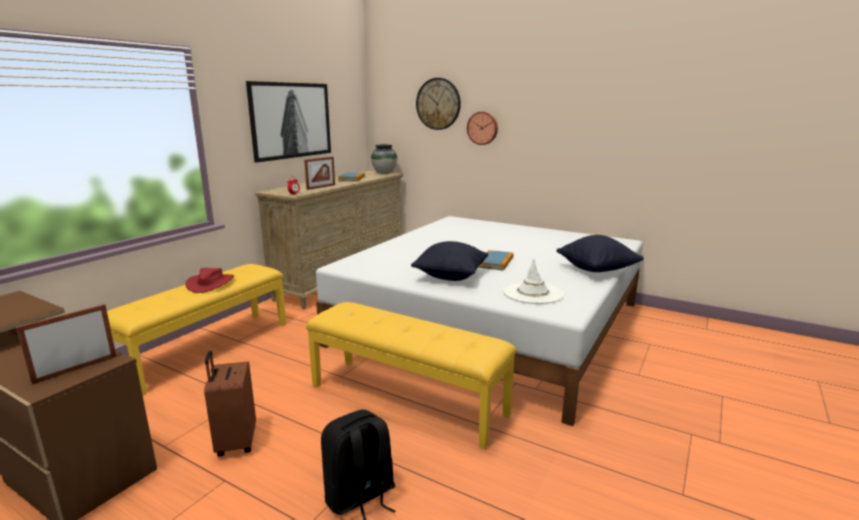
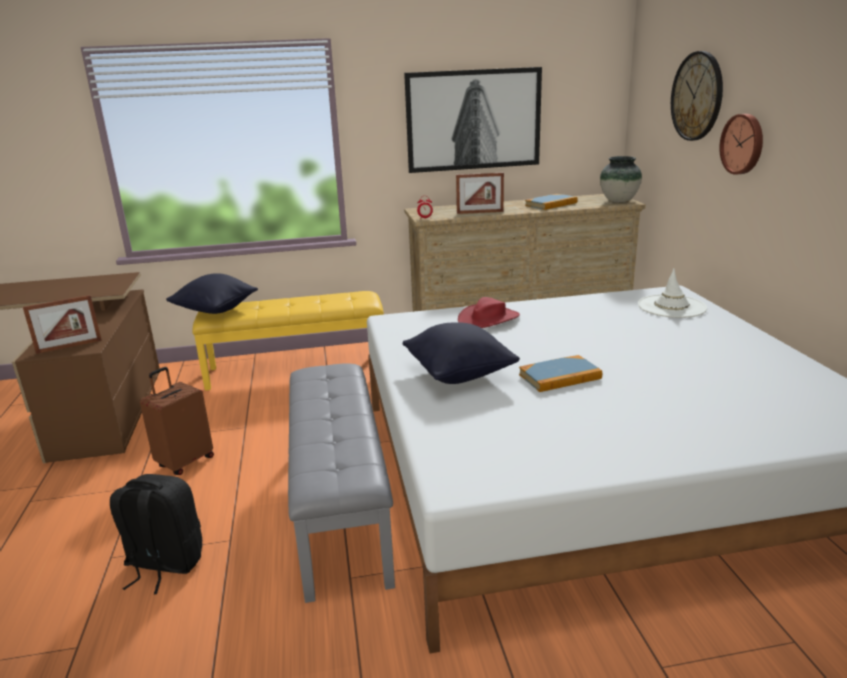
camera: 50 degrees right, 5 degrees up
(76, 369) = (69, 346): picture frame -> picture frame turned 150 degrees clockwise
(210, 283) = (303, 303): red hat -> red hat (488, 319)
(408, 399) = (342, 504): yellow bench -> grey bench
(533, 293) = (492, 438): white hat -> white hat (671, 306)
(597, 270) = (678, 451): black pillow -> black pillow (215, 311)

